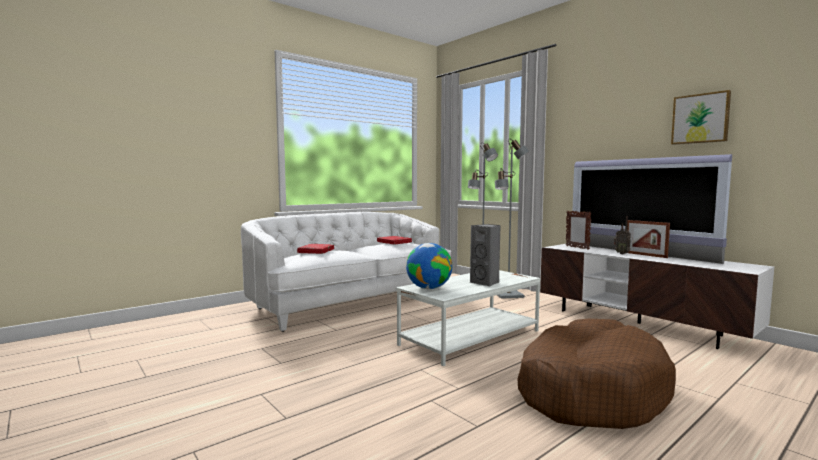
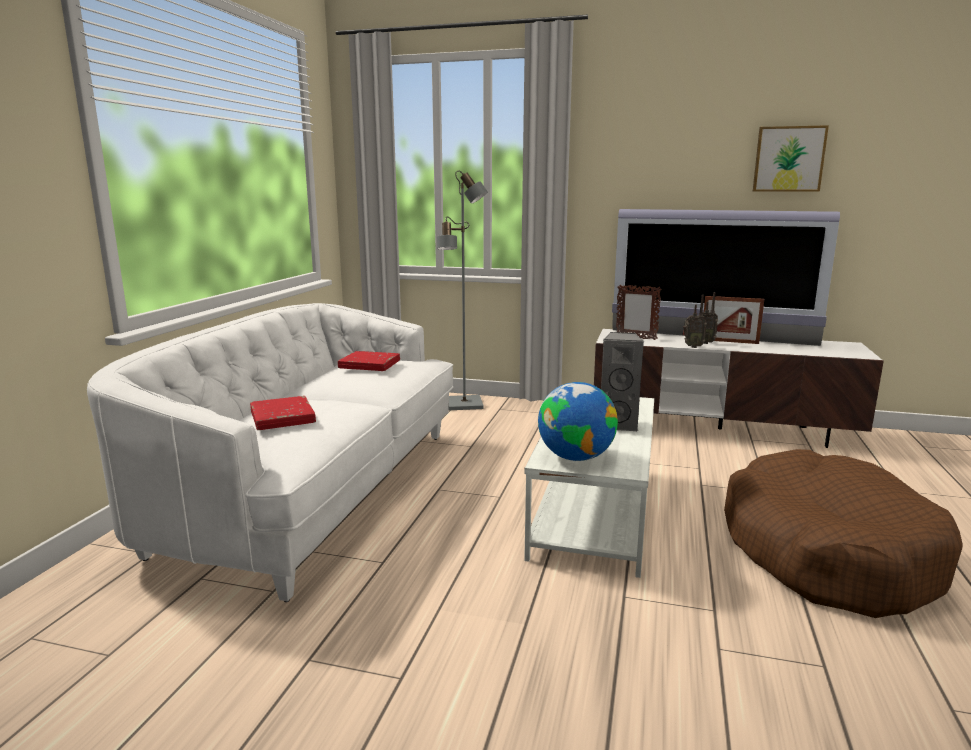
camera: 35 degrees left, 10 degrees up
(508, 295) = (523, 415): grey floor lamp -> none
(606, 254) = (692, 346): none -> radio

